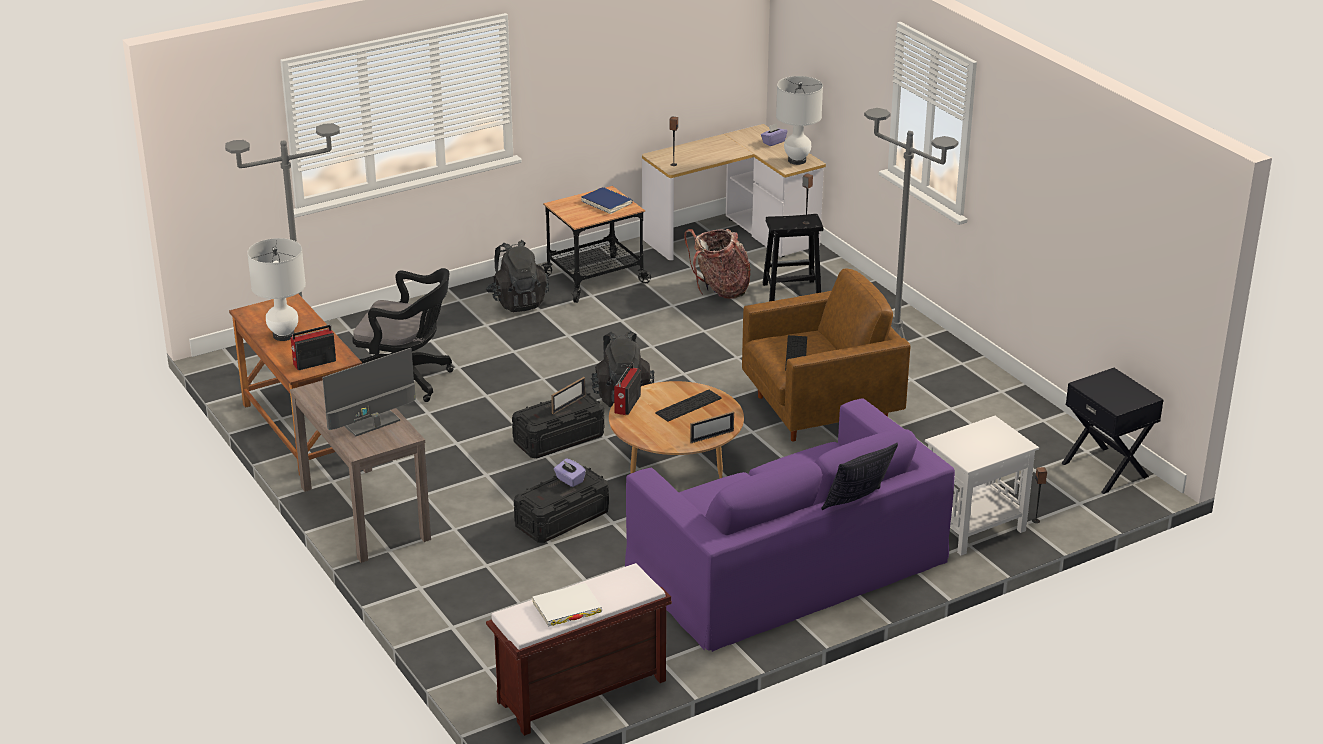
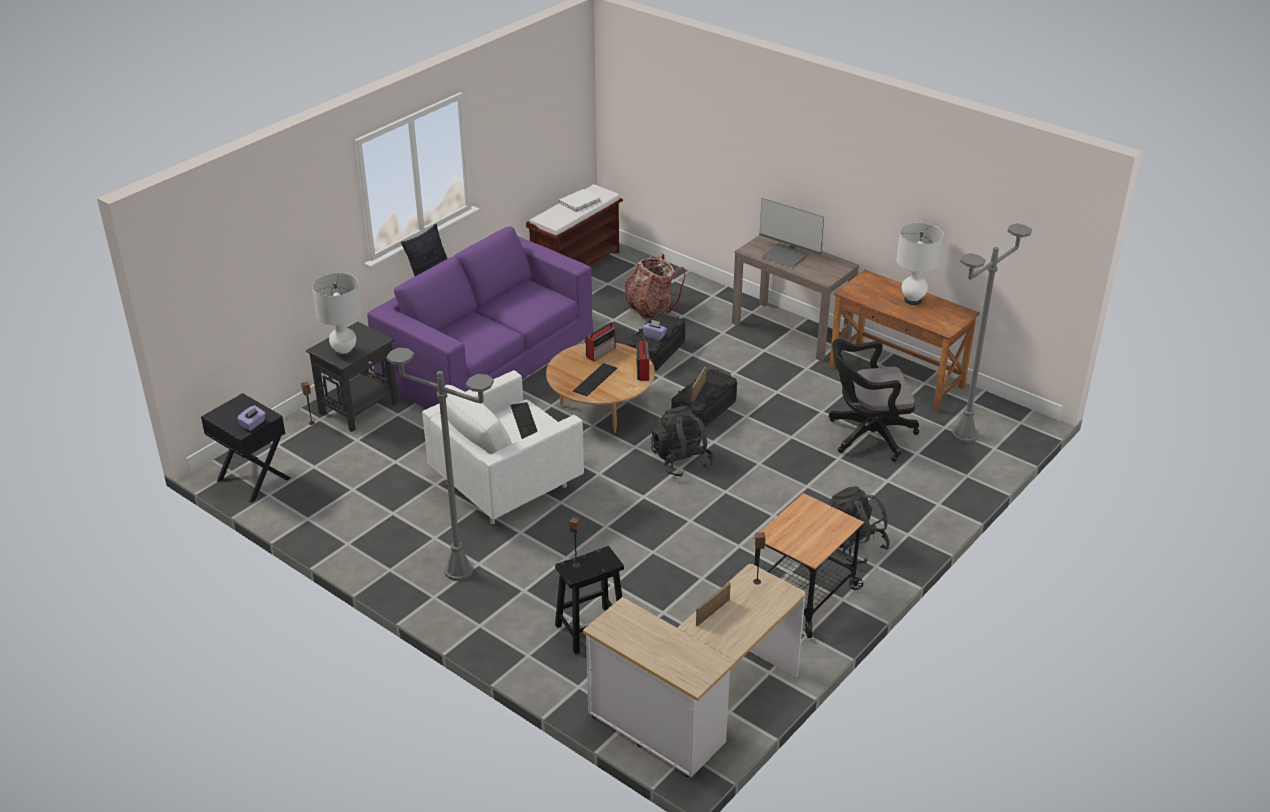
camera: 160 degrees right, 5 degrees up
(314, 363) = (865, 285): radio -> radio (601, 352)
(366, 419) = (785, 255): monitor -> monitor turned 90 degrees clockwise
(606, 202) = (800, 538): blue book -> none
(712, 436) = (563, 358): picture frame -> picture frame (712, 612)
(720, 289) = (666, 613): backpack -> backpack (651, 308)
(773, 142) = (664, 657): purple tissue box -> purple tissue box (253, 424)
(797, 160) = (619, 626): white table lamp -> white table lamp (344, 352)
(820, 410) = (507, 485): brown armchair -> white armchair
(972, 527) = (359, 408): white side table -> black side table

